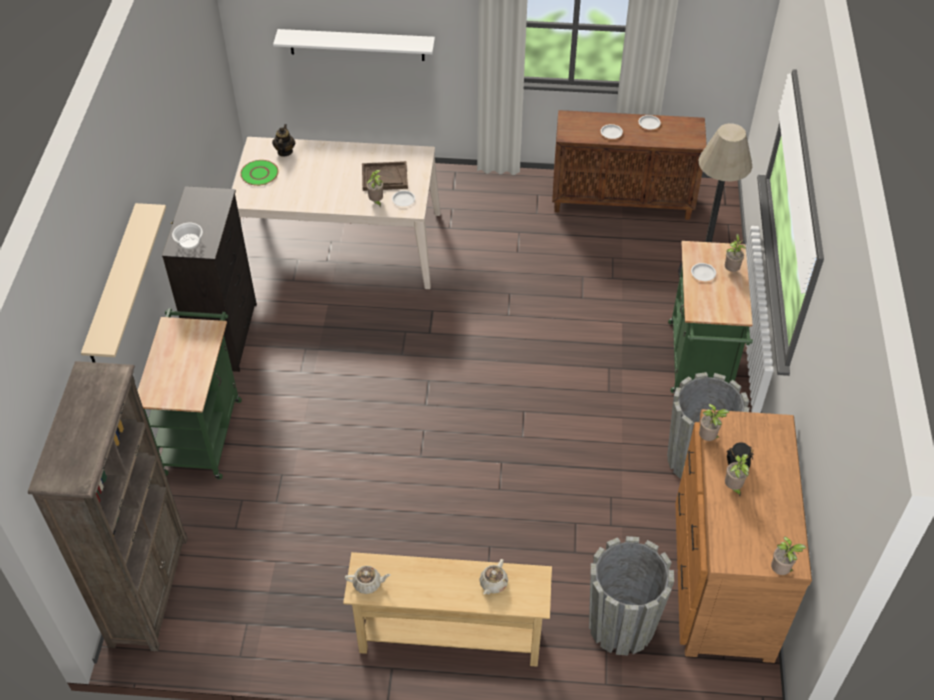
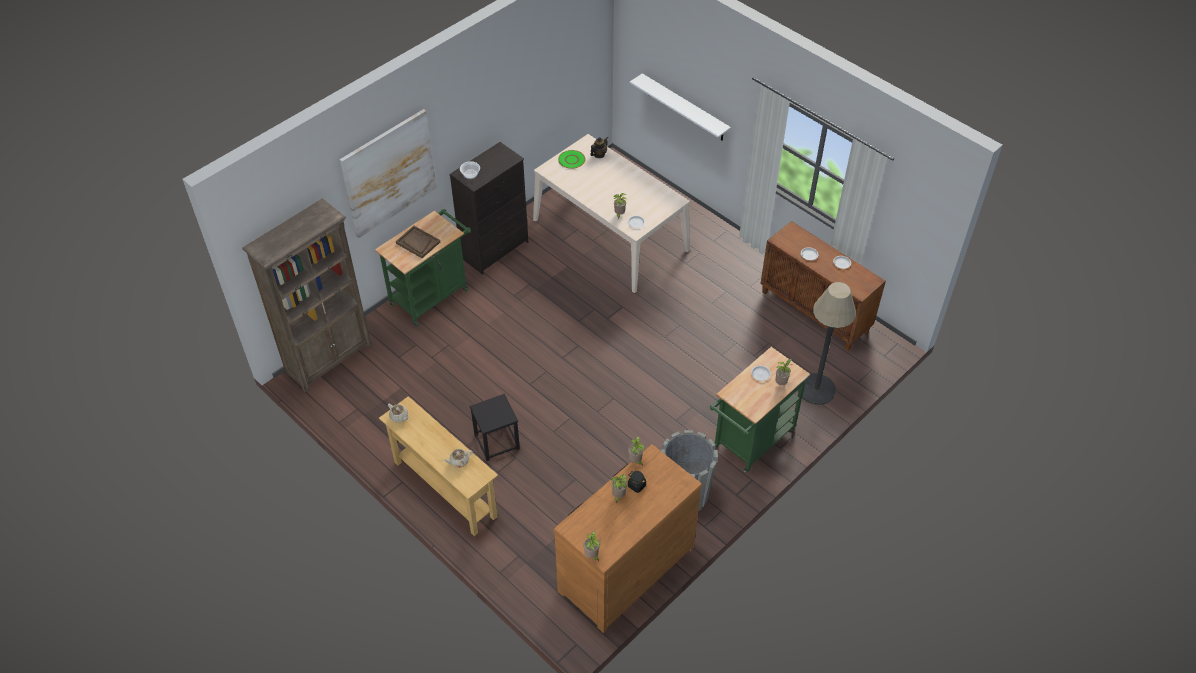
camera: 40 degrees right, 0 degrees up
(113, 287) = (389, 173): beige shelf -> picture
(384, 177) = (639, 203): brown tray -> brown tray (418, 243)
(451, 544) = (497, 442): none -> black stool
(621, 625) = (540, 549): grey planter -> none

